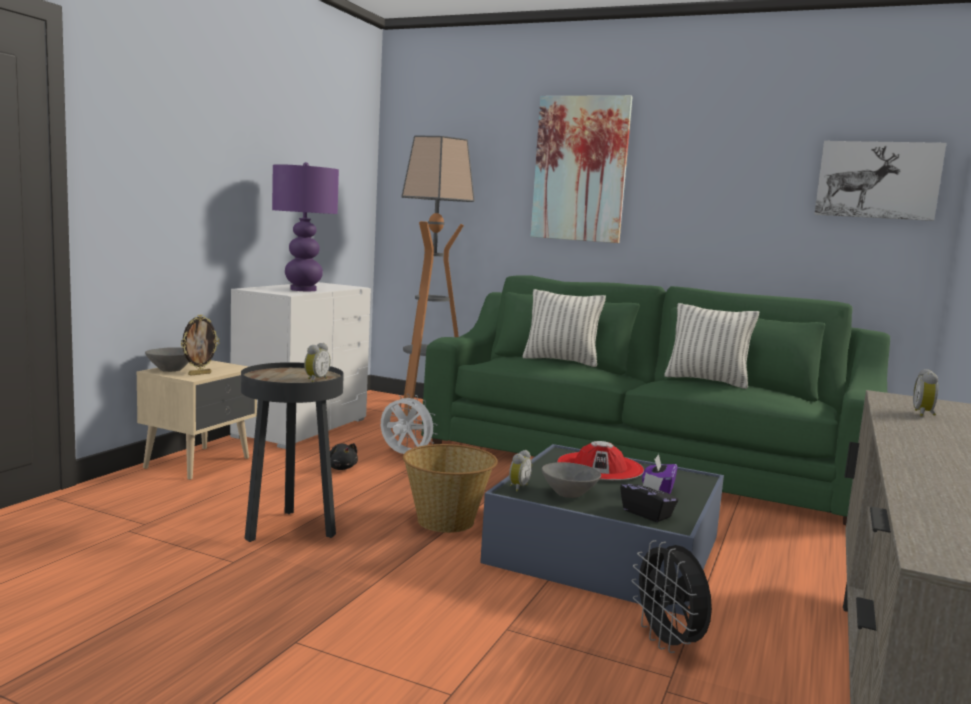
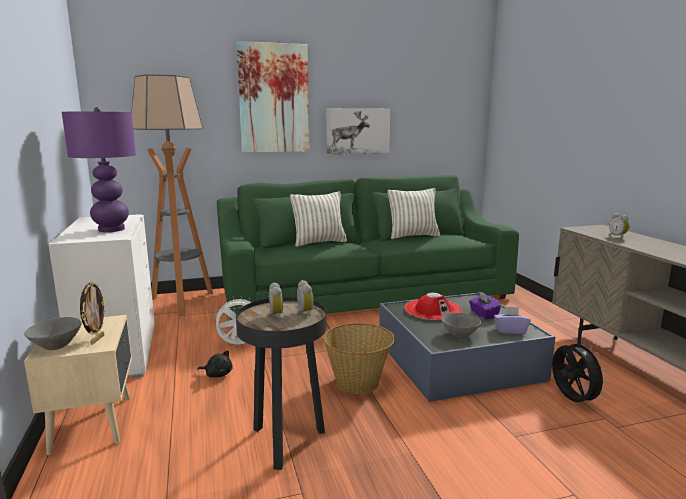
camera: 40 degrees left, 5 degrees up
(517, 487) = (432, 342): alarm clock -> alarm clock (274, 316)
(647, 514) = (510, 330): black tissue box -> purple tissue box
(668, 643) = (571, 400): black fan -> black fan turned 135 degrees counterclockwise
(877, 180) = (452, 101): picture -> picture (357, 131)

